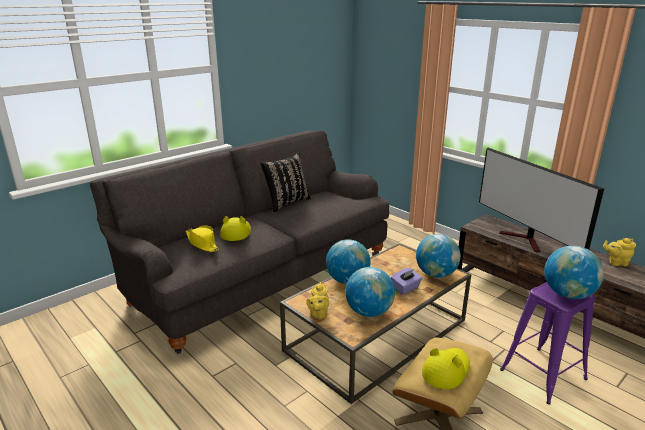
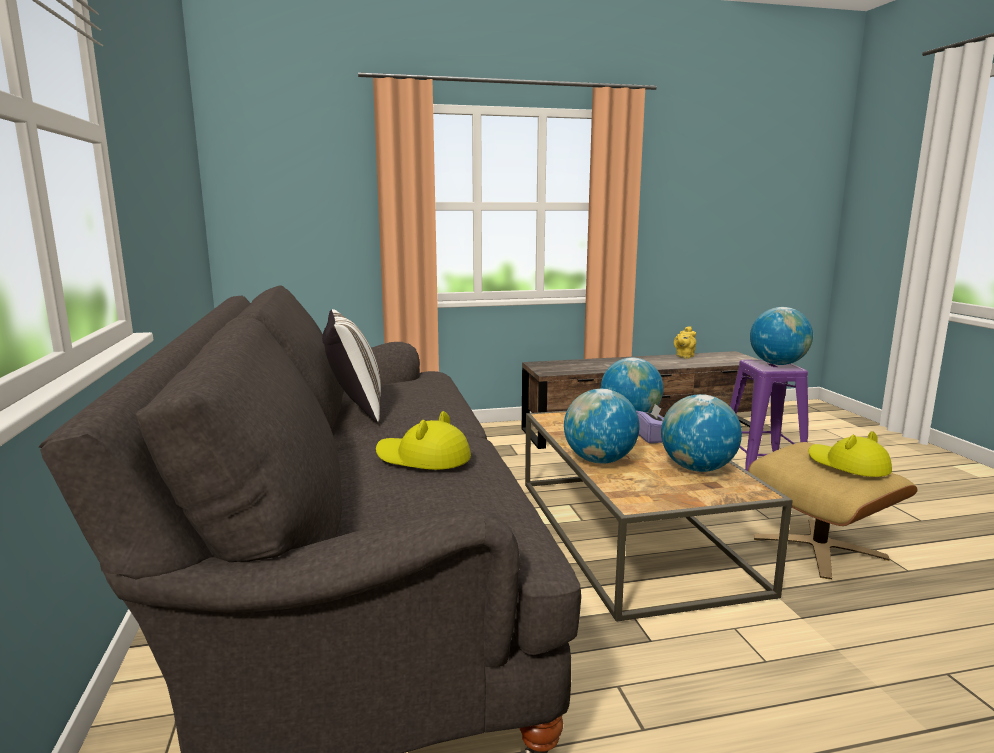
camera: 60 degrees left, 10 degrees down
(202, 243) = (429, 492): yellow hat -> none
(286, 203) = (354, 409): black pillow -> white pillow
(318, 314) = (683, 499): yellow teapot -> none
(526, 240) = (607, 366): television -> none

